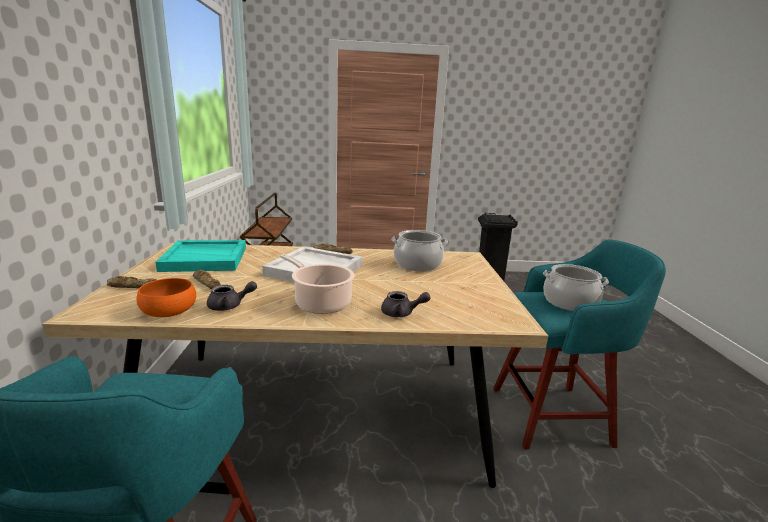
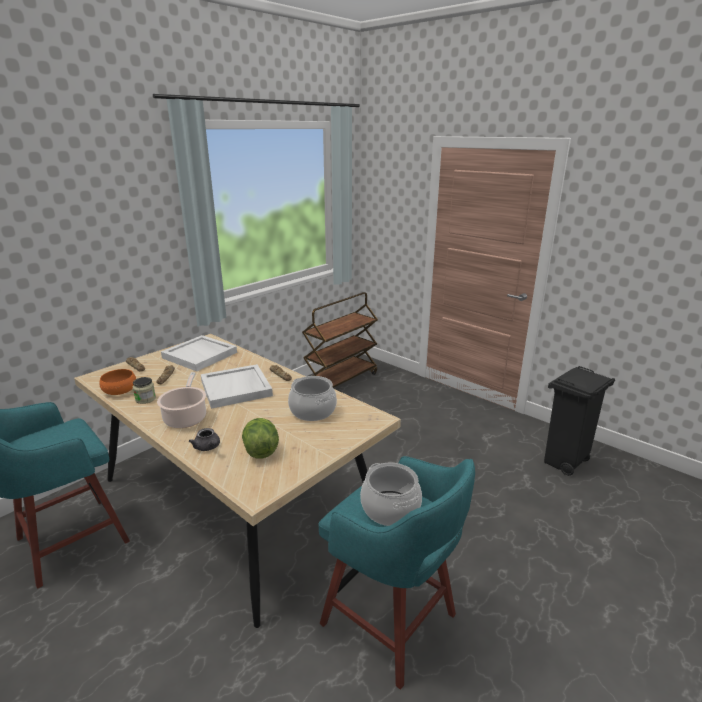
camera: 45 degrees right, 5 degrees up
(206, 258) = (200, 355): turquoise tray -> white tray
(230, 306) = (145, 399): grey teapot -> jar
(446, 298) = (261, 450): none -> lettuce

